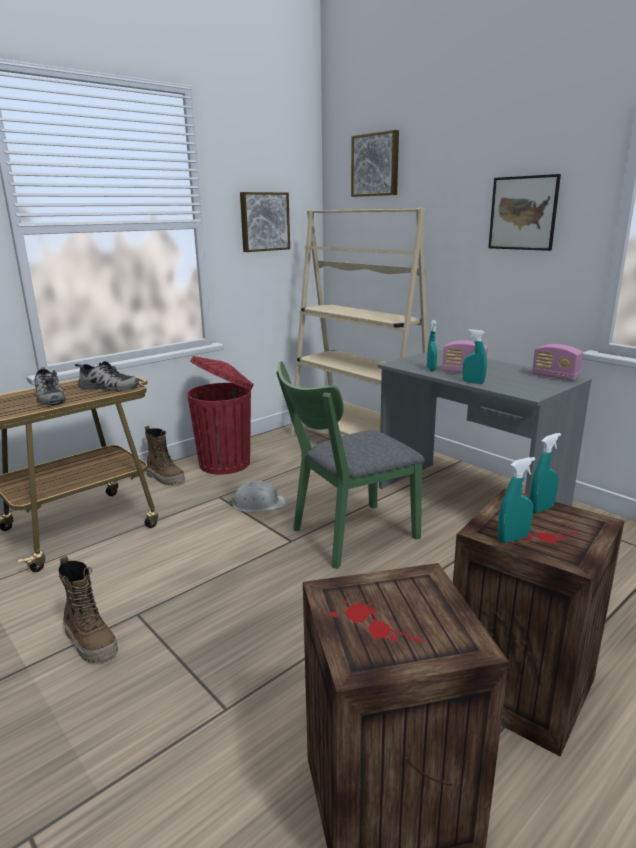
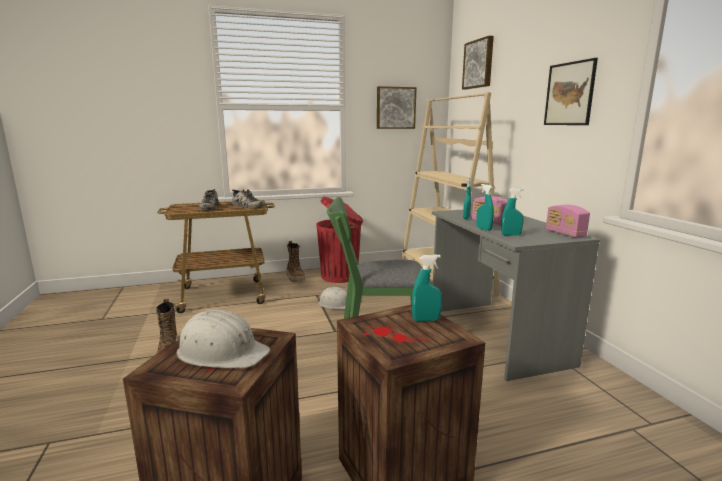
camera: 25 degrees right, 5 degrees down
(399, 614) = (222, 352): none -> white hard hat
(513, 539) = (371, 332): turquoise spray bottle -> turquoise spray bottle (511, 235)

